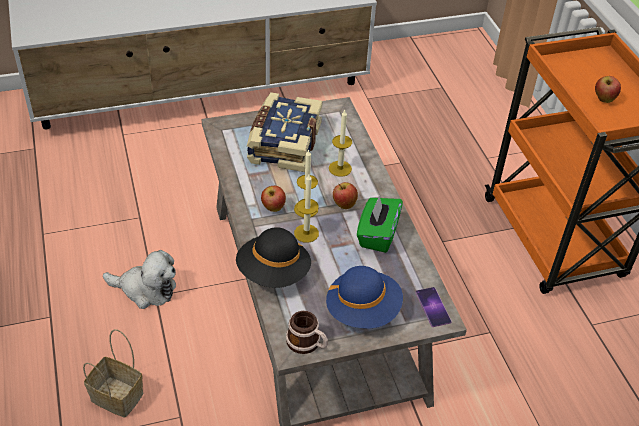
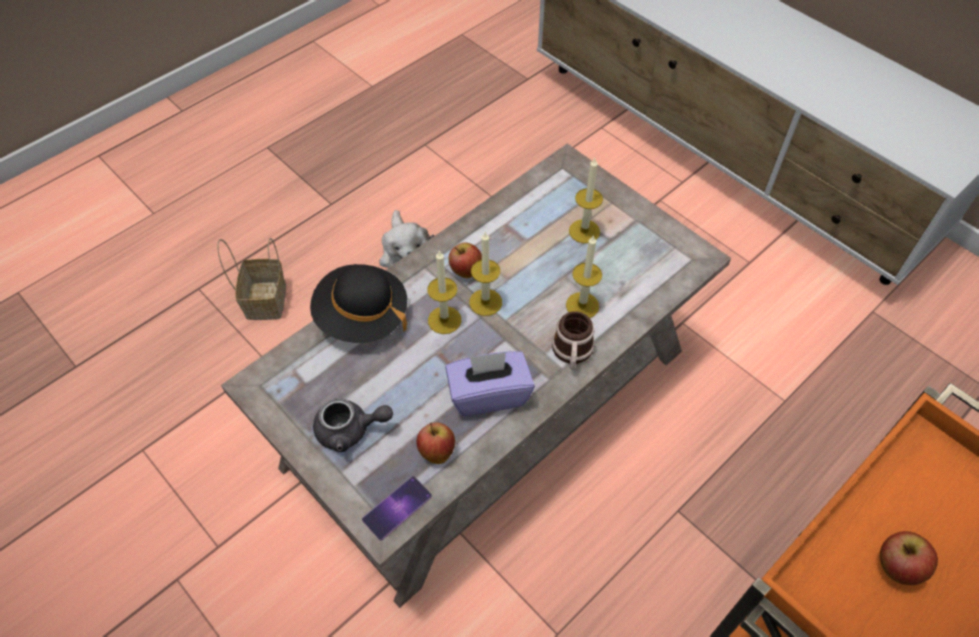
camera: 65 degrees right, 10 degrees up
(283, 143) = (584, 231): book -> candle
(307, 343) = (271, 395): mug -> mug (572, 353)
(344, 204) = (519, 337): apple -> apple (436, 451)
(363, 310) = (350, 430): blue hat -> grey teapot
(377, 235) = (489, 394): green tissue box -> purple tissue box

